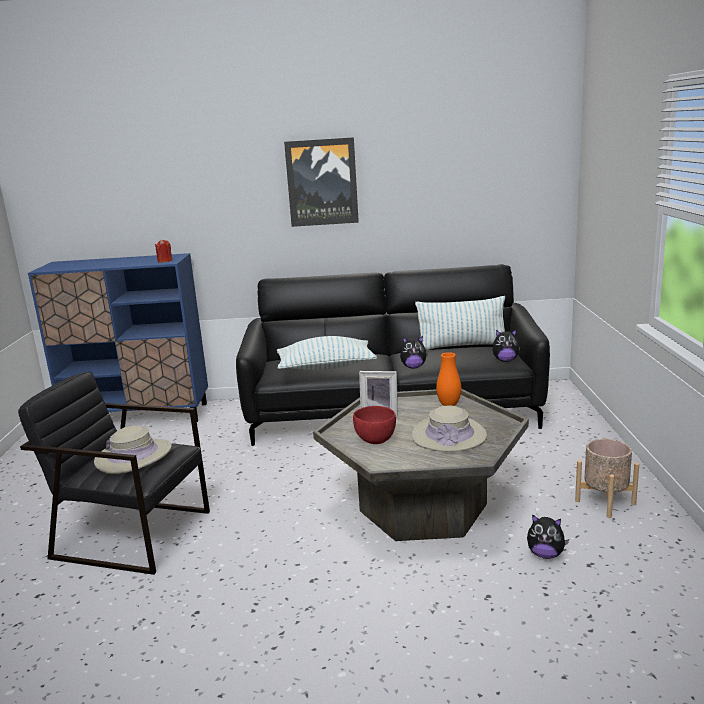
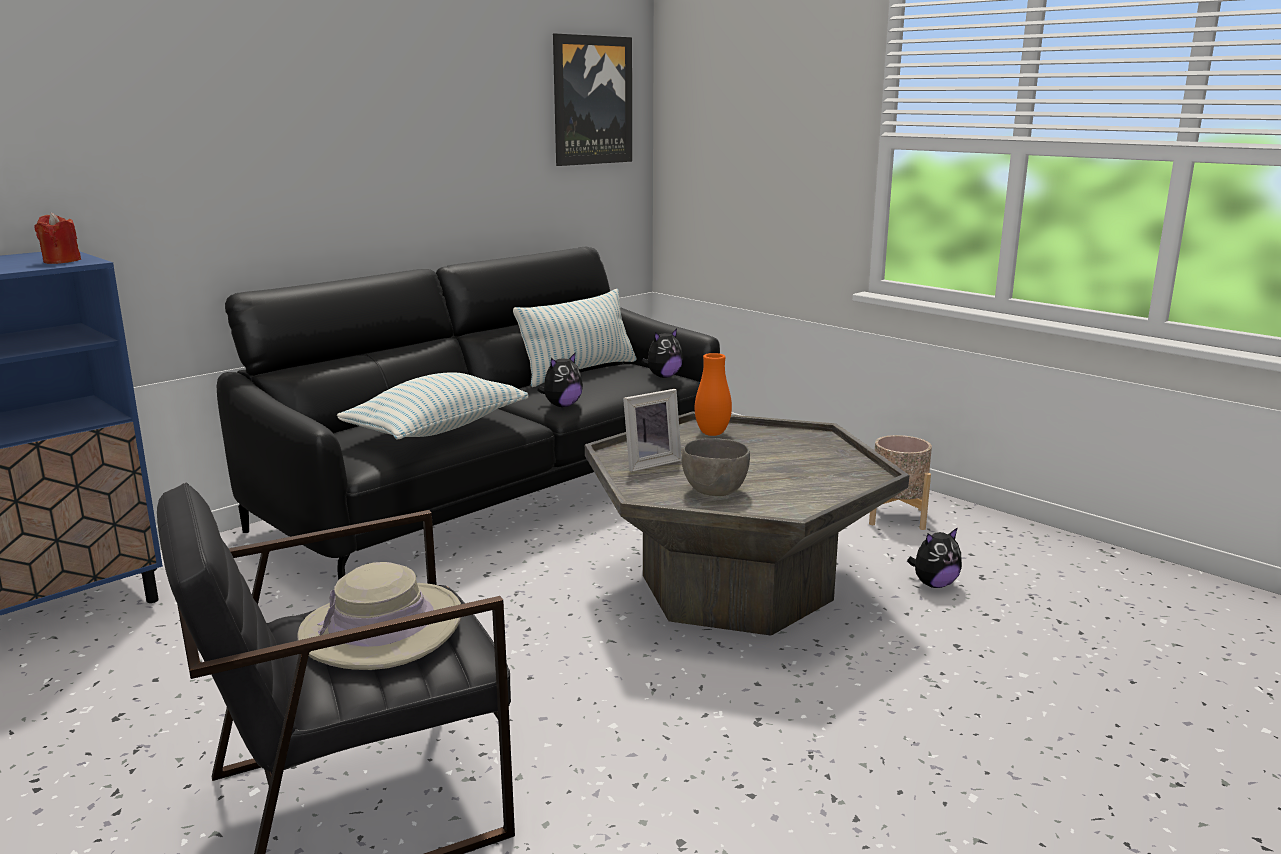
camera: 45 degrees left, 0 degrees up
(322, 182) = (325, 109): picture -> picture (592, 100)
(375, 440) = (714, 491): red bowl -> grey bowl
(449, 436) = (787, 463): beige hat -> none

